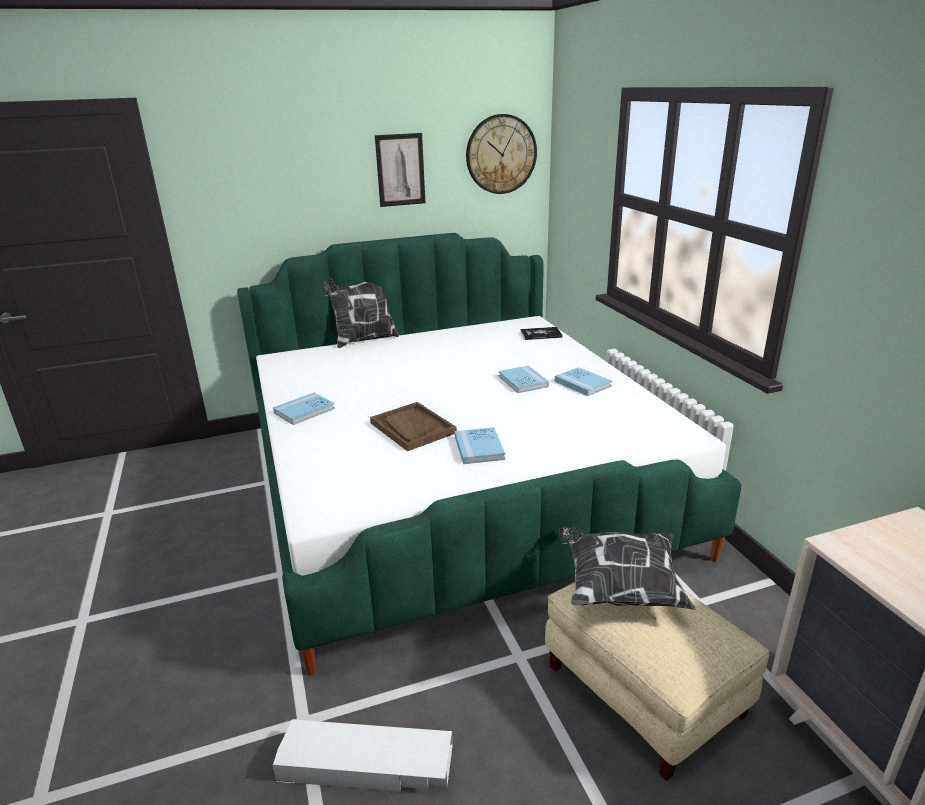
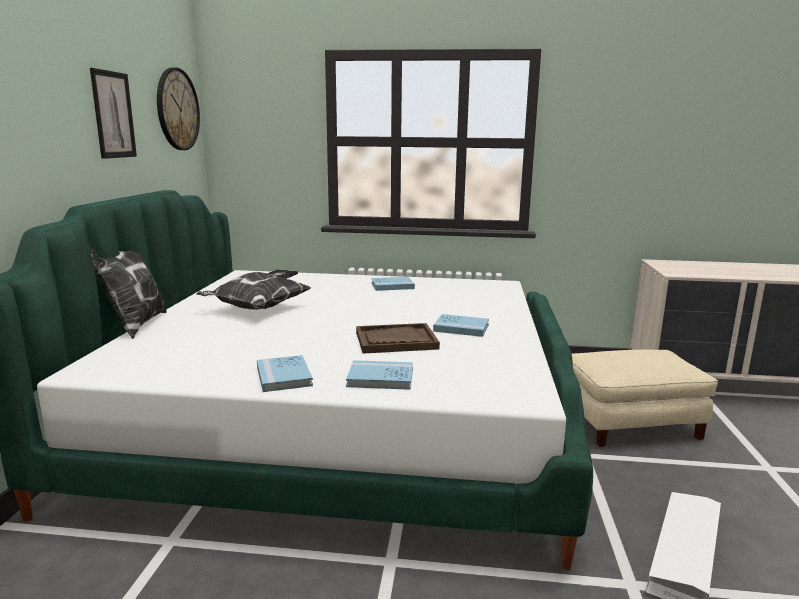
camera: 65 degrees left, 10 degrees down
(523, 381) = (361, 297): blue book -> blue book (380, 378)
(619, 586) = (610, 359): pillow -> pillow (255, 309)

